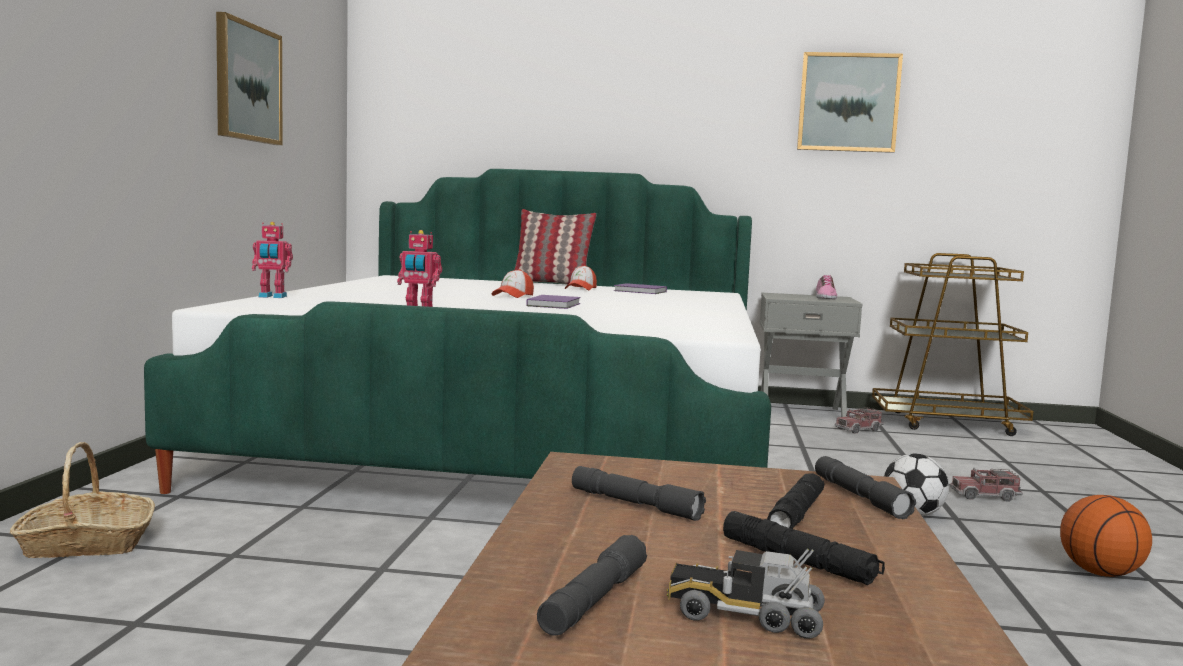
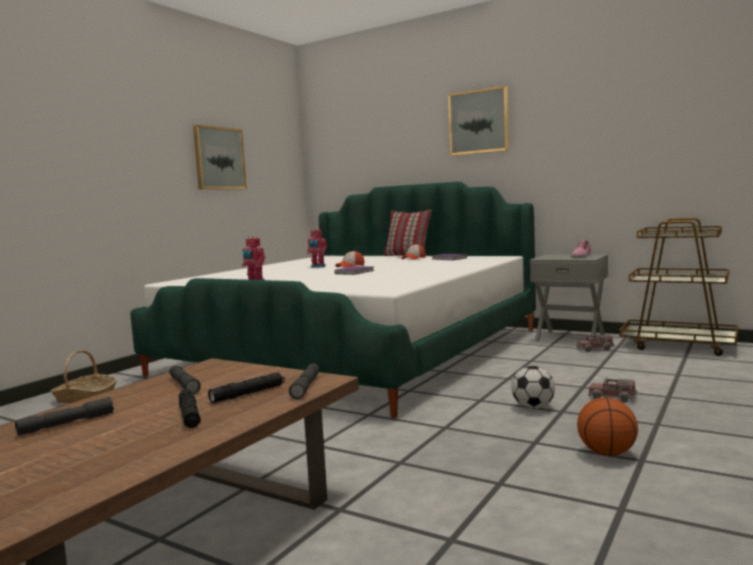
camera: 25 degrees right, 0 degrees up
(272, 297) = (212, 274): toy robot -> toy robot (317, 267)
(744, 615) = (107, 435): toy truck -> none
(848, 102) = (597, 116): picture -> picture (479, 122)

